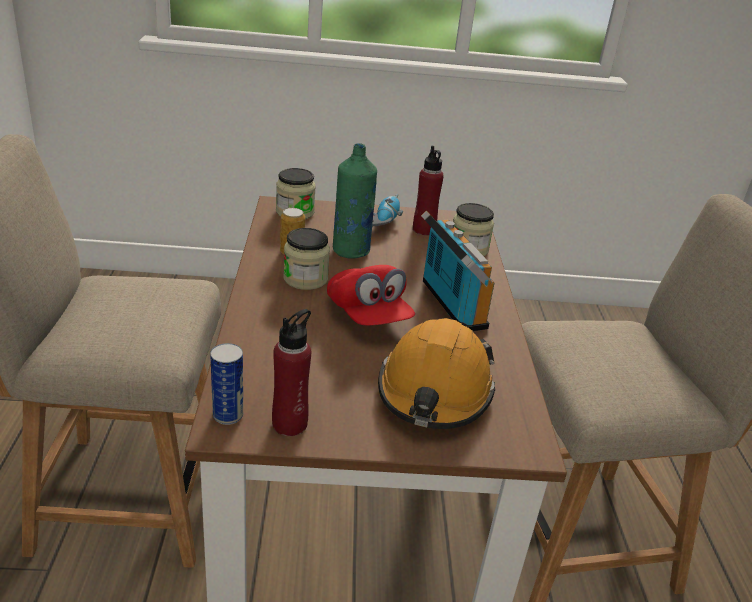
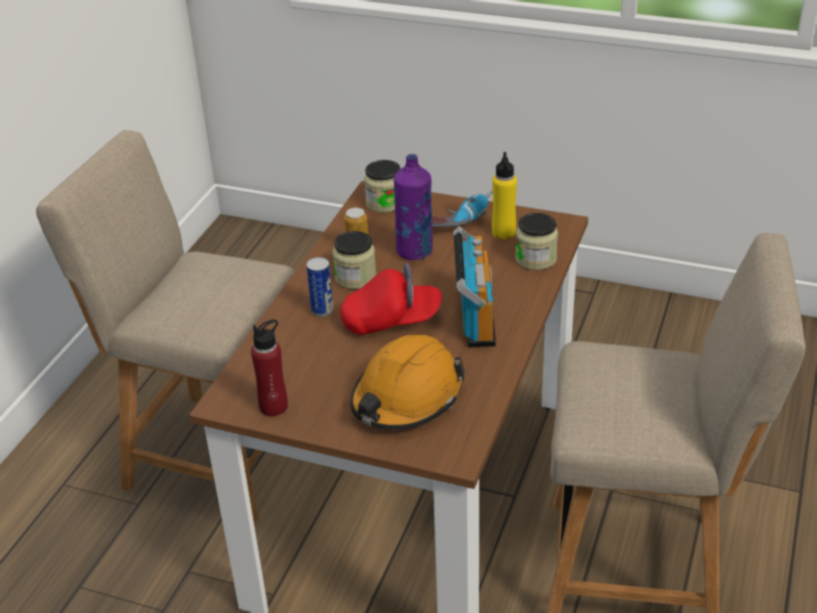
camera: 25 degrees right, 5 degrees up
(228, 415) = (230, 393): can -> can (322, 310)
(351, 251) = (415, 251): green bottle -> purple bottle
(368, 316) = (391, 321): red cap -> red cap turned 90 degrees counterclockwise
(424, 230) = (503, 232): red bottle -> yellow bottle

